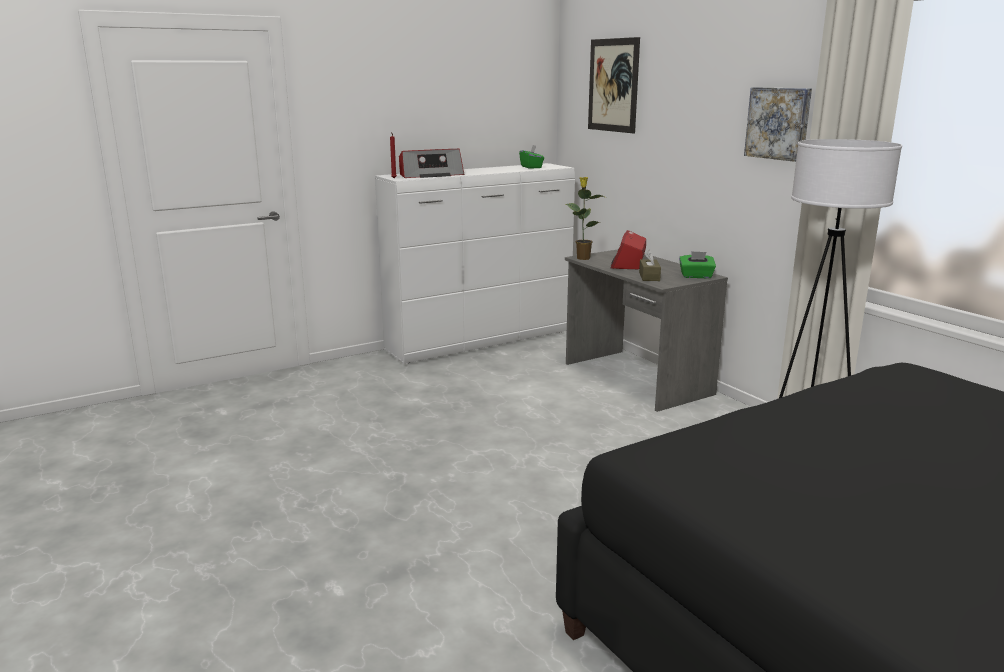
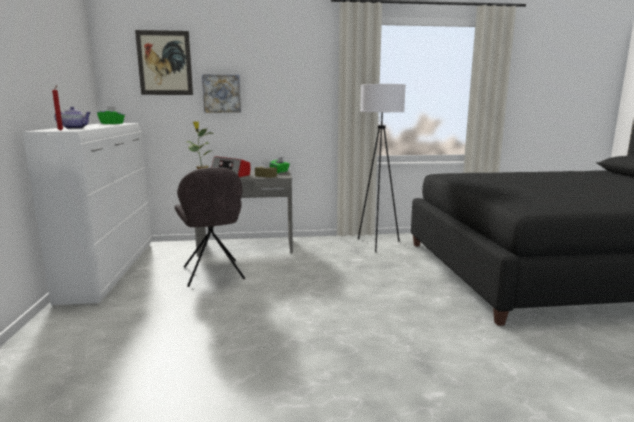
camera: 65 degrees left, 5 degrees down
(430, 175) = (75, 128): radio -> teapot
(525, 388) = (213, 274): none -> grey chair
(779, 123) = (308, 82): picture -> picture (222, 93)

